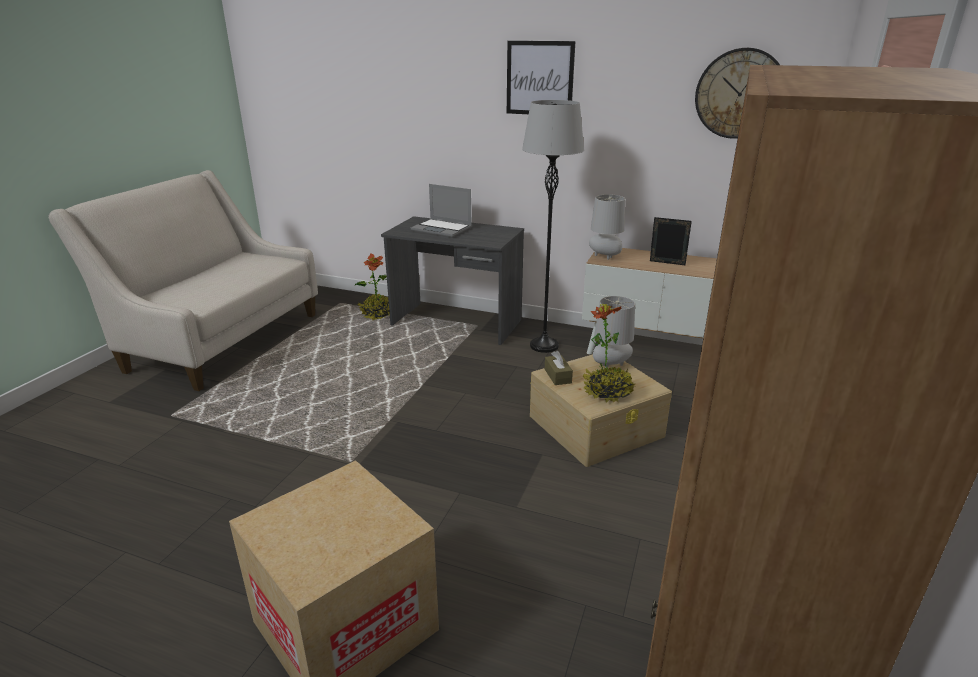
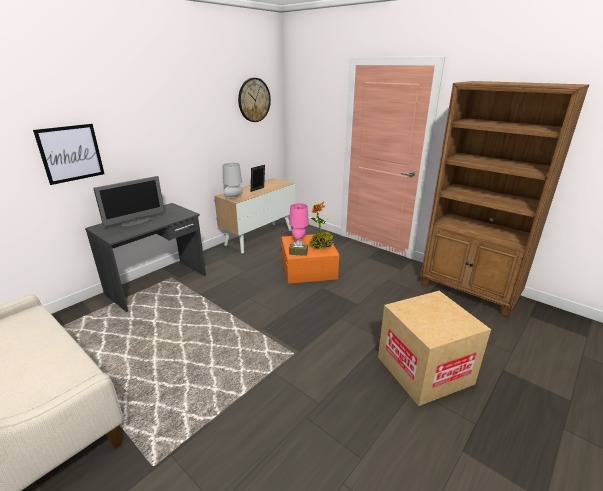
camera: 70 degrees left, 0 degrees up
(377, 314) = (97, 316): potted plant -> none
(442, 229) = (136, 223): laptop -> monitor
(539, 78) = (160, 103): picture -> picture (71, 153)
(544, 346) = (221, 262): grey floor lamp -> none
(596, 425) = (308, 268): beige storage box -> orange storage box
(611, 366) = (299, 239): grey table lamp -> pink table lamp

